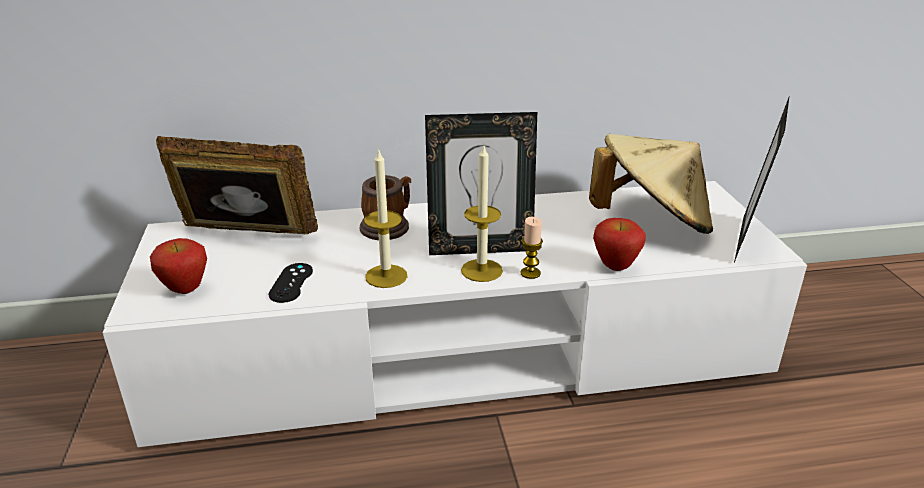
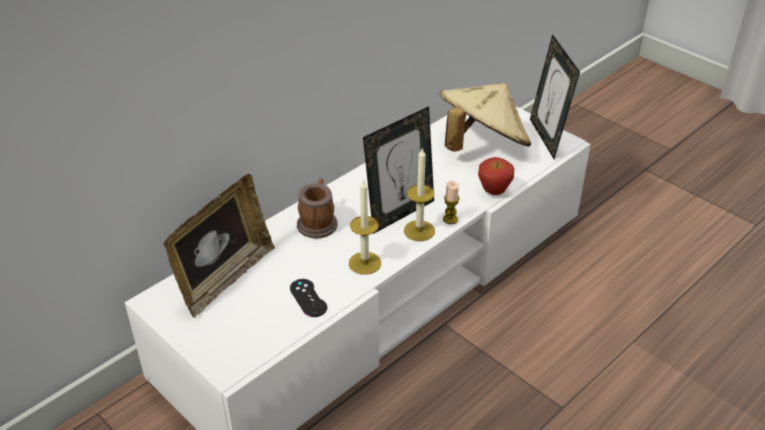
camera: 35 degrees left, 10 degrees up
(185, 290) = (241, 339): apple -> none
(245, 237) = (224, 278): picture frame -> picture frame turned 150 degrees clockwise

